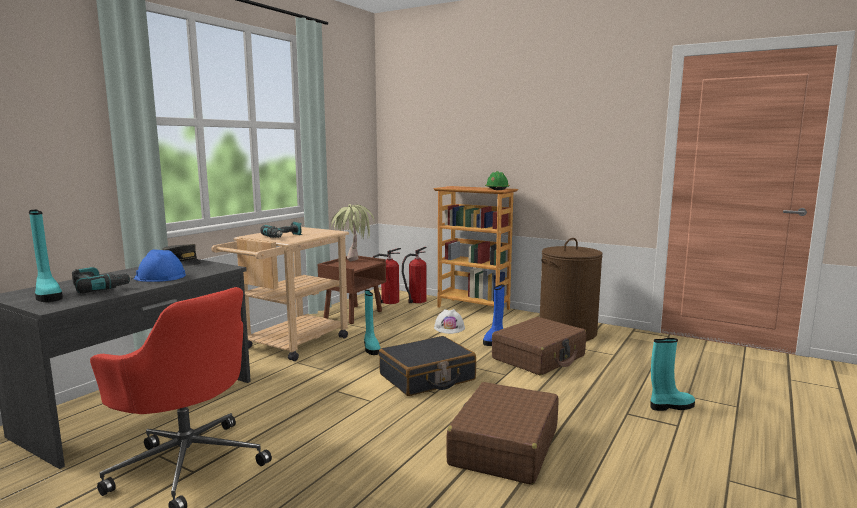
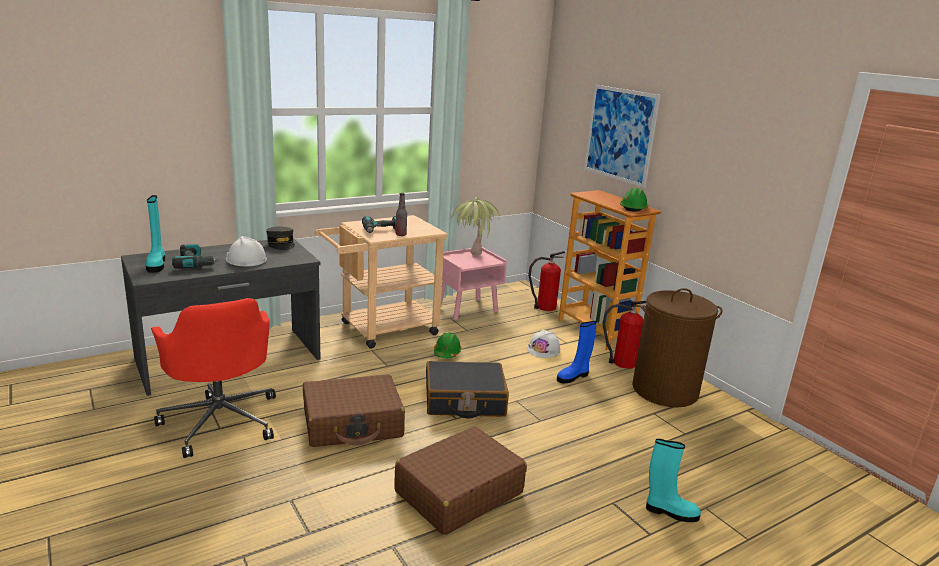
camera: 25 degrees right, 10 degrees up
(160, 277) = (246, 259): blue hard hat -> white hard hat
(308, 236) = (401, 235): none -> bottle
(353, 314) = (467, 309): brown nightstand -> pink nightstand
(371, 348) = (447, 352): turquoise boot -> green hard hat
(388, 302) = (515, 301): fire extinguisher -> fire extinguisher (622, 363)
(464, 134) = (620, 134): none -> picture
(539, 357) = (597, 411): brown suitcase -> brown suitcase (353, 423)

